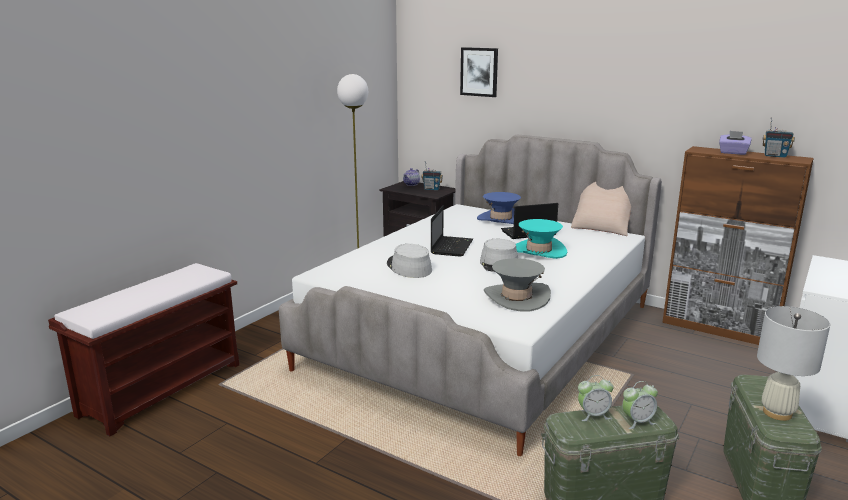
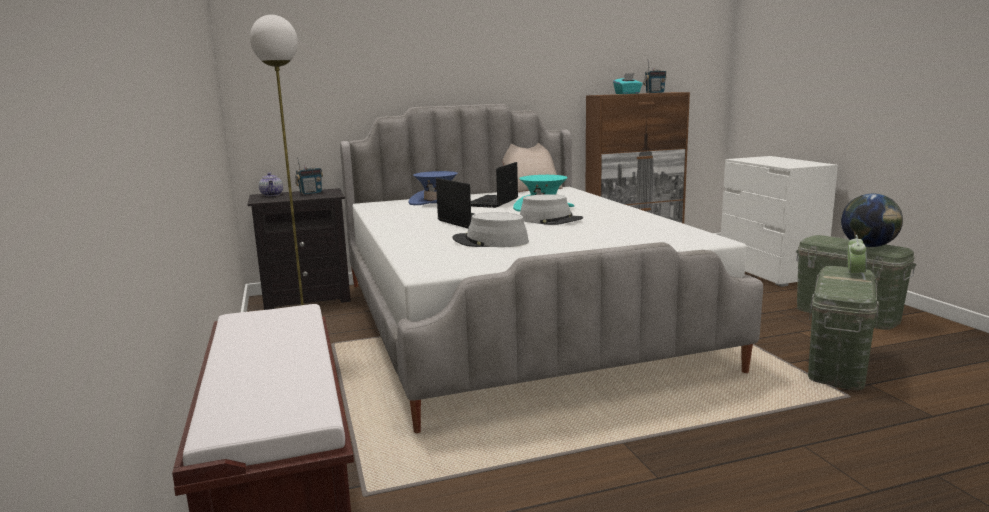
camera: 50 degrees left, 5 degrees down
(479, 72) = (348, 37): picture -> none
(516, 298) = (640, 229): grey hat -> none
(593, 415) = (833, 283): alarm clock -> none
(733, 153) = (627, 93): purple tissue box -> turquoise tissue box
(777, 413) = (868, 246): white table lamp -> globe

